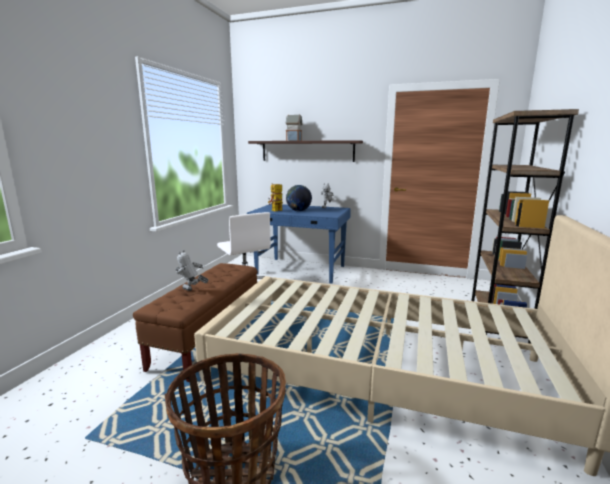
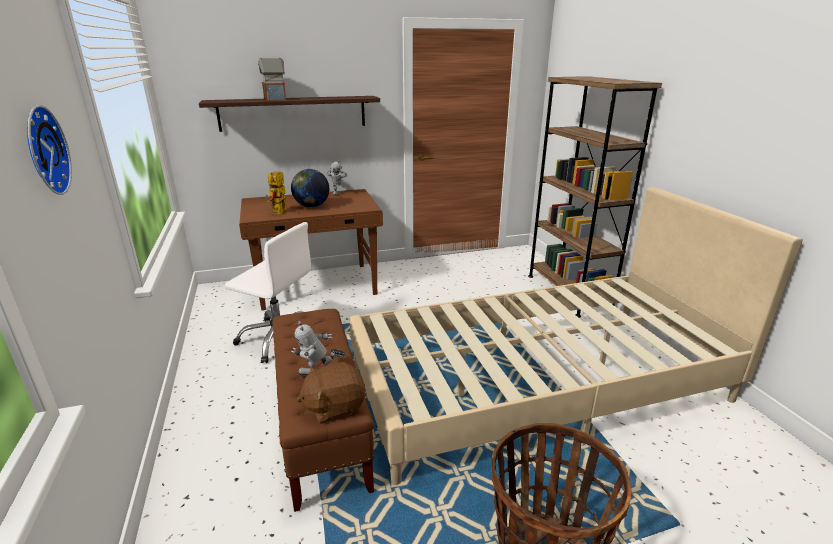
camera: 35 degrees left, 10 degrees up
(79, 130) = (42, 151): none -> wall clock
(174, 307) = (334, 407): none -> brown plush toy
(301, 270) = (318, 286): blue desk -> brown desk

